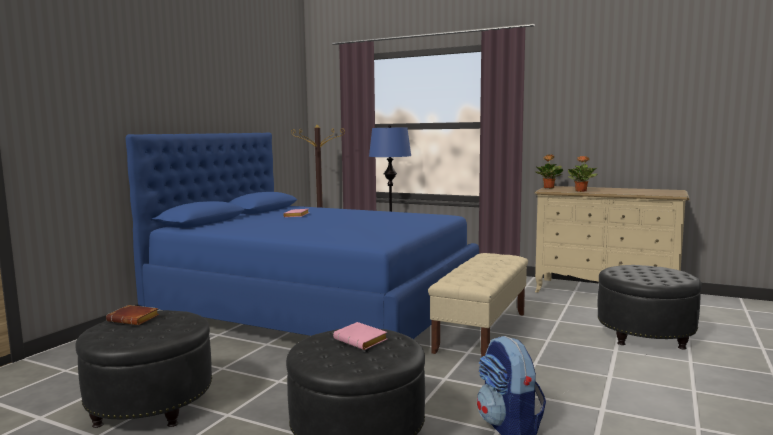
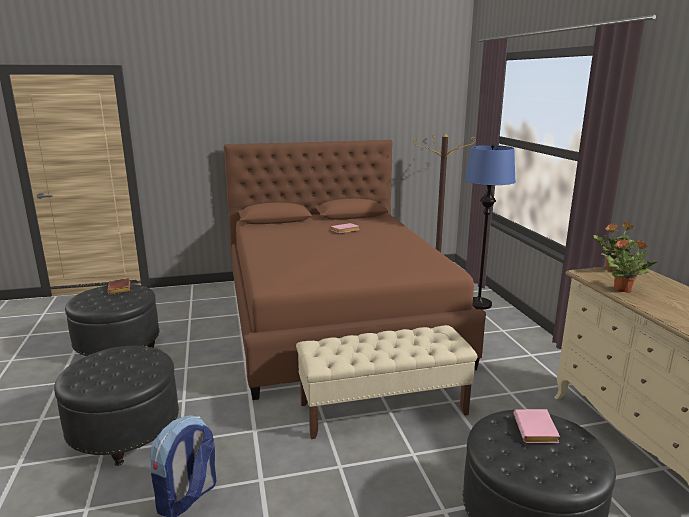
camera: 50 degrees right, 10 degrees up
(317, 307) = (335, 318): blue bed -> brown bed
(362, 340) = (130, 365): pink book -> pink book (537, 431)

